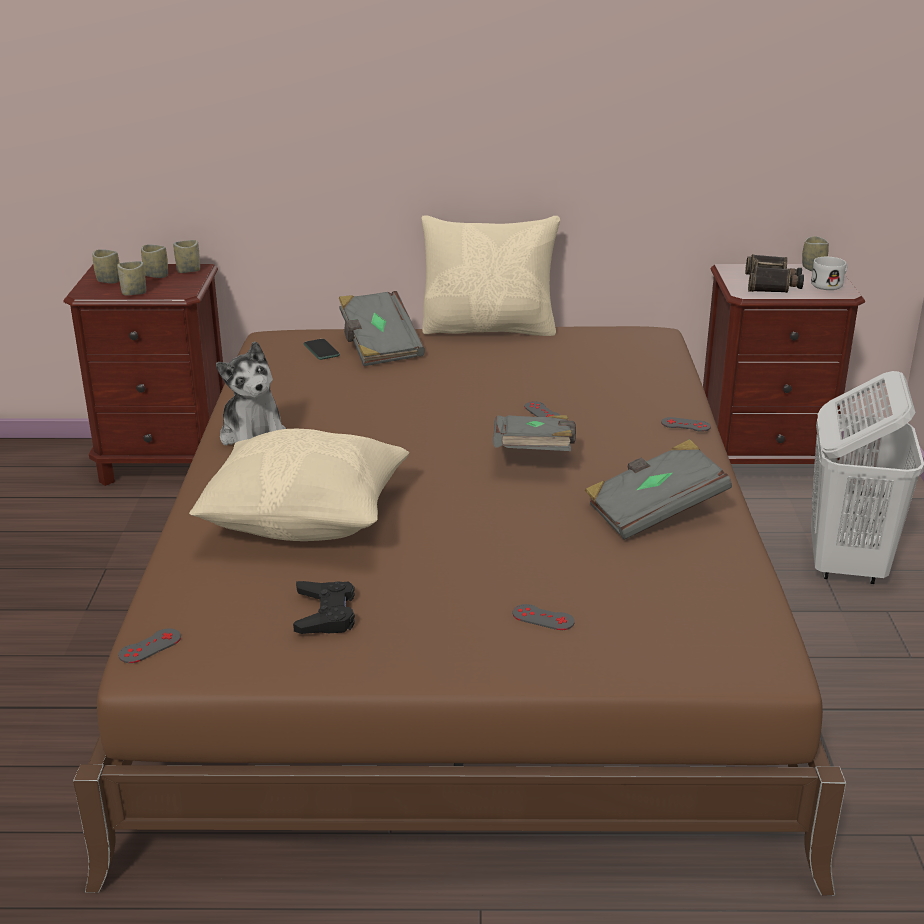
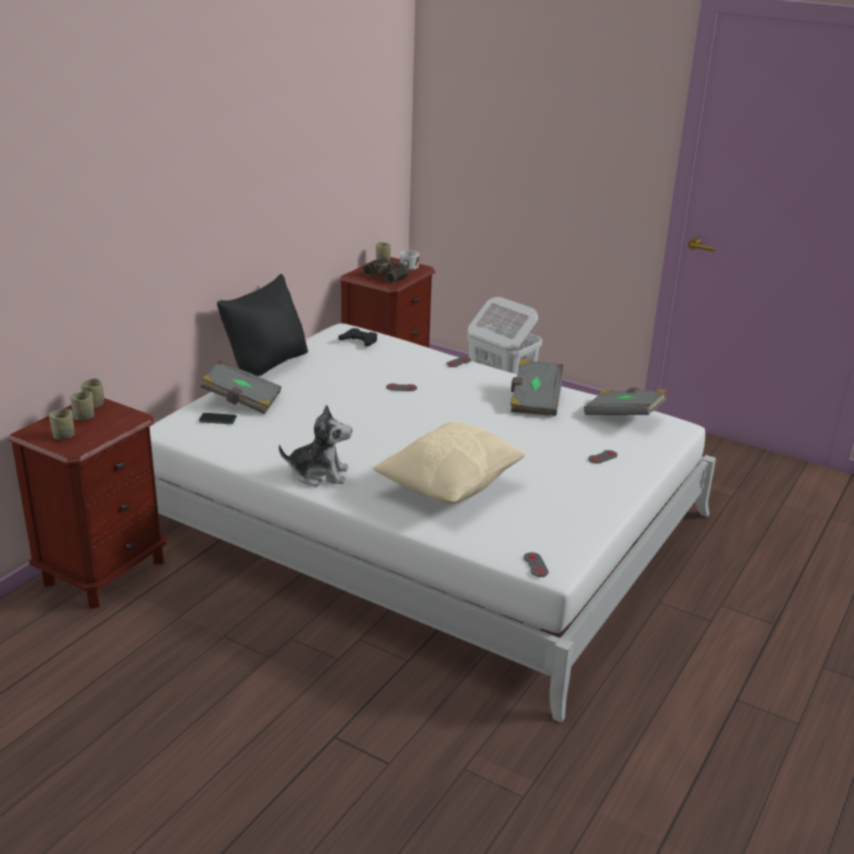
camera: 60 degrees left, 0 degrees up
(134, 293) = (108, 433): cup -> none
(325, 614) = (549, 508): black game controller -> black game controller (359, 341)
(461, 610) = (423, 522): brown bed -> white bed
(490, 329) = (267, 364): beige pillow -> black pillow
(534, 454) = (446, 406): grey book -> grey book (623, 416)

